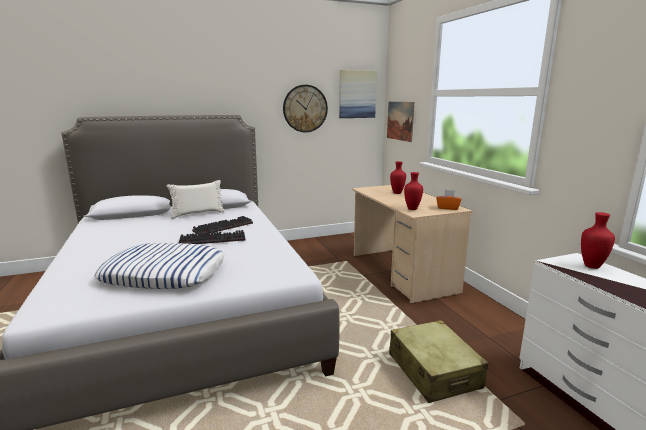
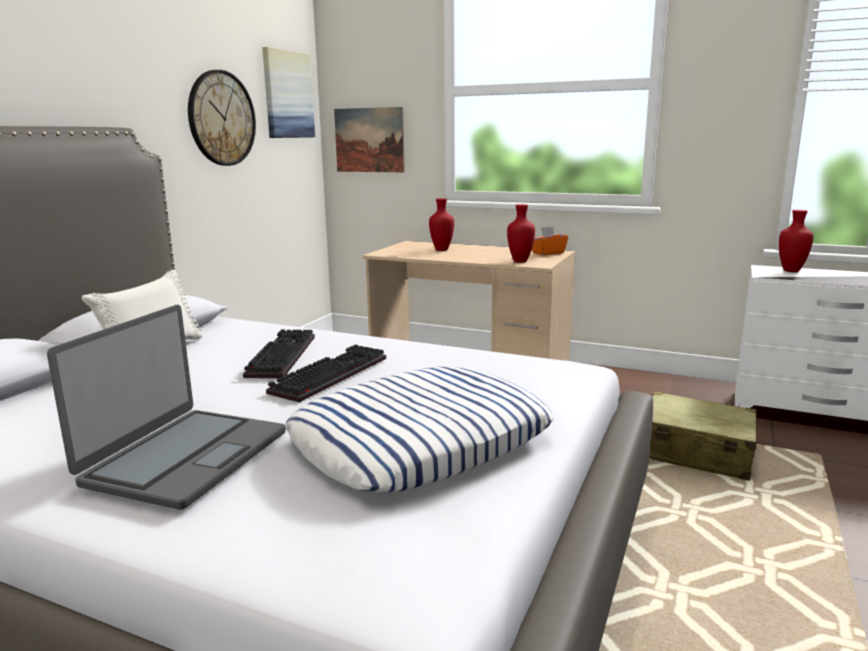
camera: 45 degrees left, 0 degrees up
(112, 250) = (185, 457): none -> laptop

